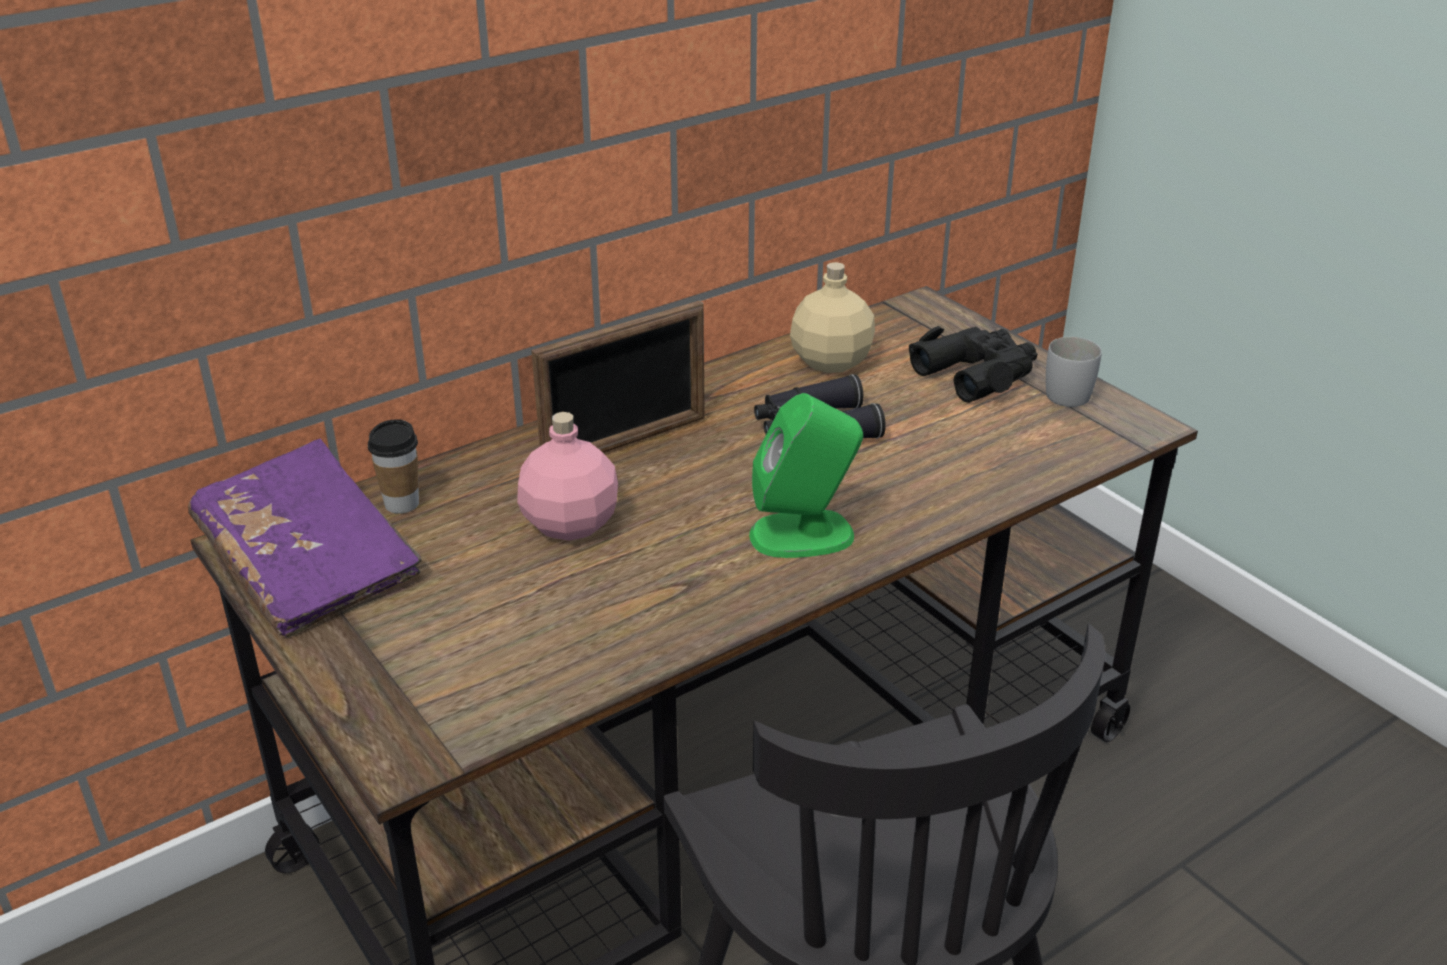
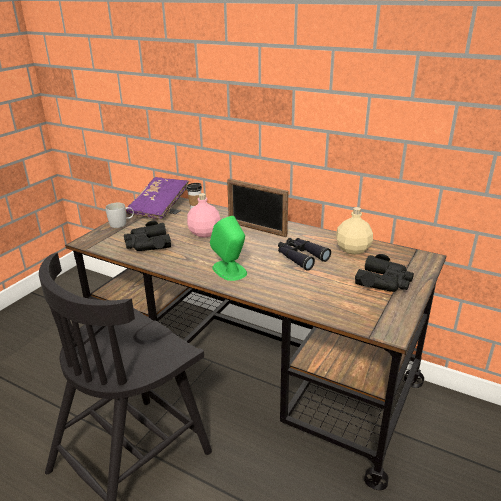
camera: 65 degrees right, 5 degrees down
(543, 634) = (147, 244): none -> black binoculars
(1065, 391) = (396, 306): white mug -> white mug (121, 224)

